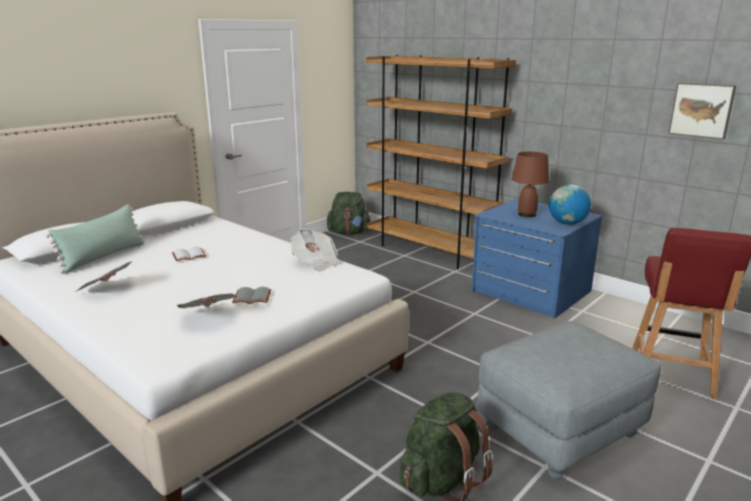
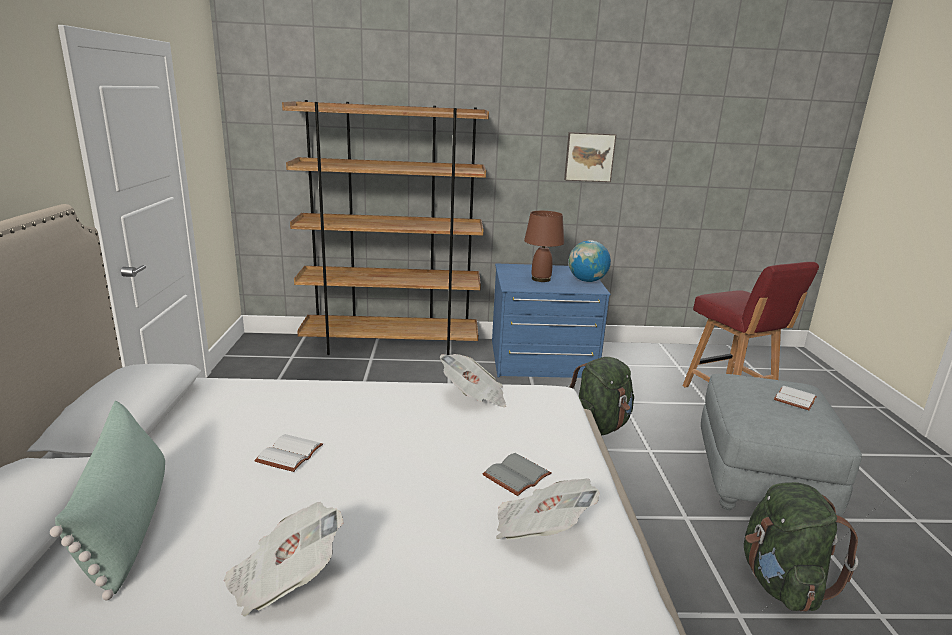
camera: 45 degrees left, 0 degrees up
(349, 233) = (260, 349): green backpack -> green backpack (599, 427)
(586, 355) = (796, 400): none -> white book
(701, 110) = (672, 157): picture -> picture (589, 157)

